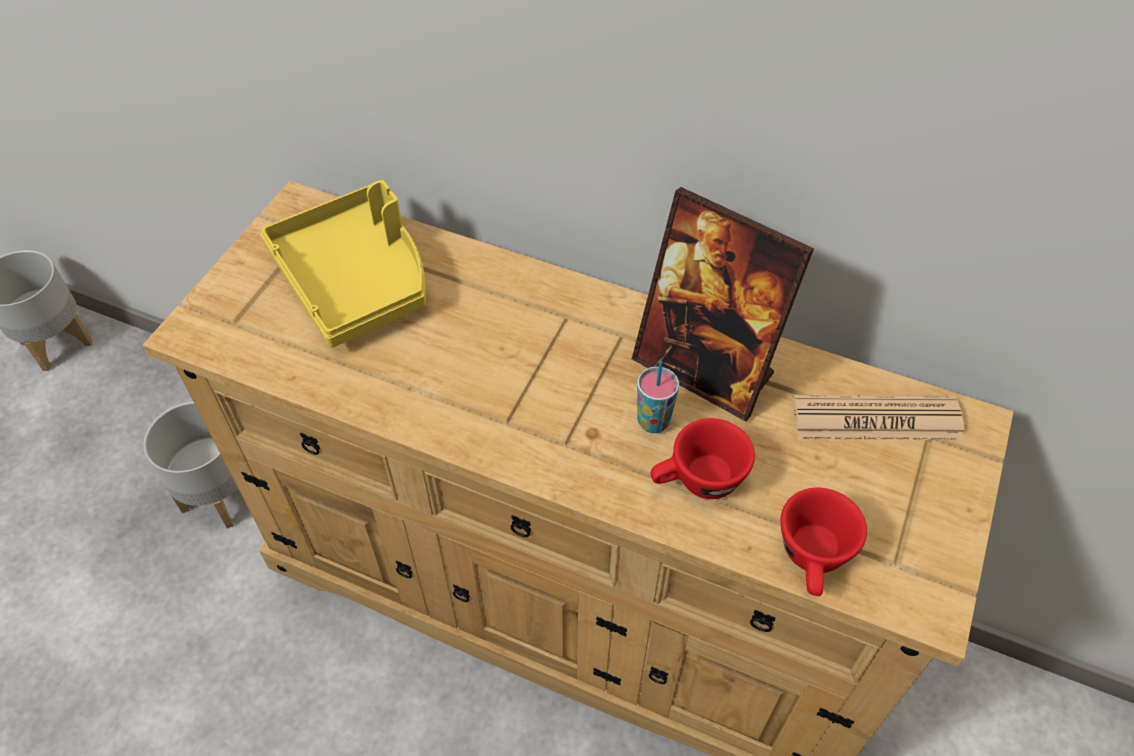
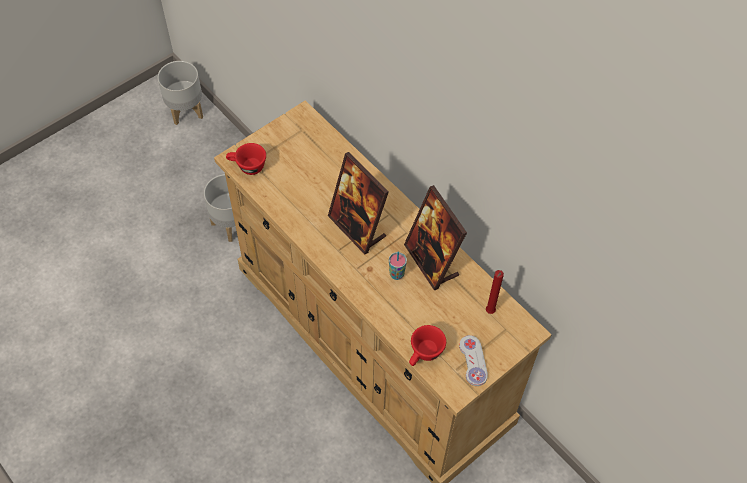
camera: 25 degrees right, 5 degrees up
(356, 279) = (310, 161): yellow tray -> none
(520, 364) = (357, 227): none -> picture frame
(697, 481) = (399, 305): red cup -> red cup (247, 167)
(876, 419) = (489, 312): newspaper -> red candle
(916, 529) = (473, 361): none -> white game controller

